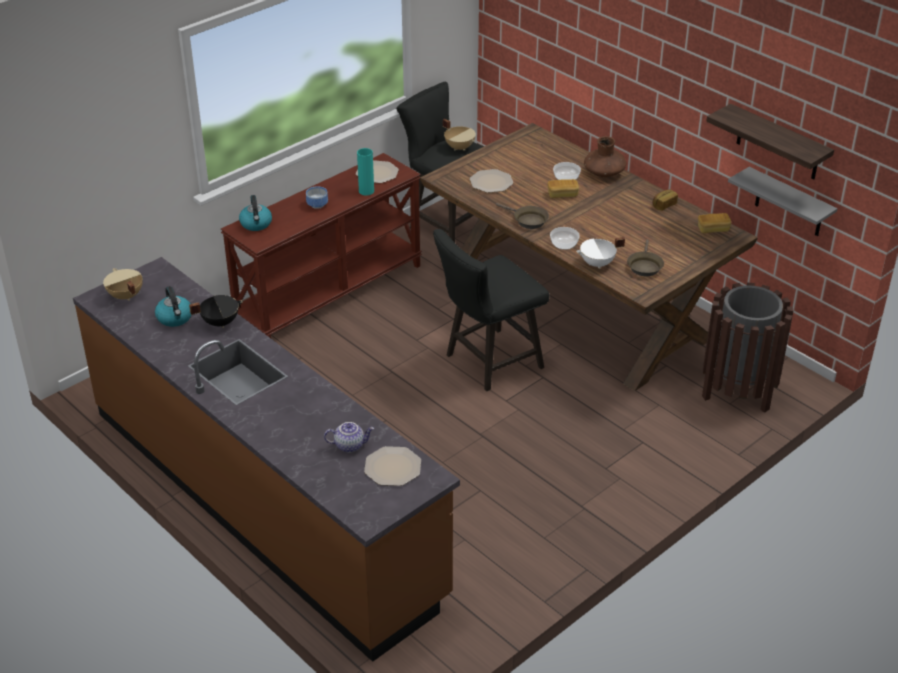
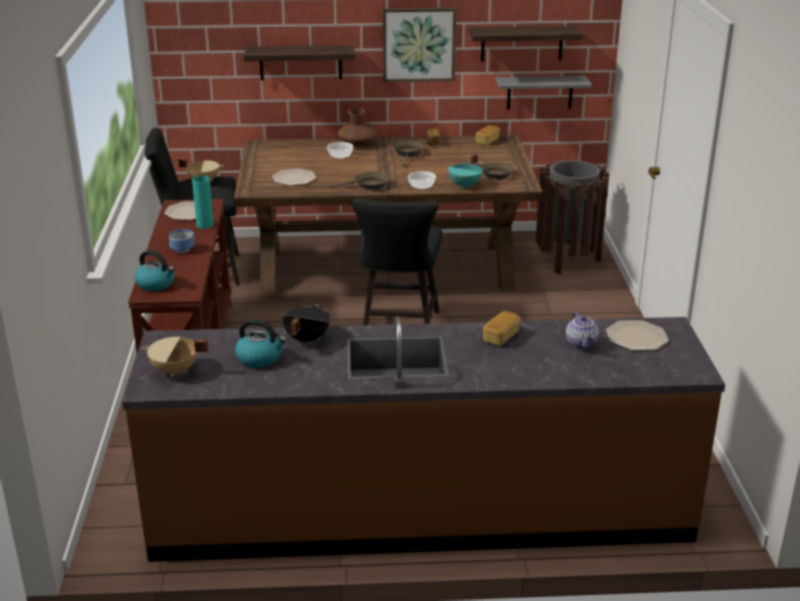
camera: 50 degrees left, 10 degrees down
(350, 445) = (582, 344): teapot -> teapot turned 135 degrees clockwise
(562, 194) = (358, 164): bread -> bread (501, 337)
(585, 71) = (300, 62): none -> shelf
(597, 264) = (465, 185): white cooking pot -> turquoise cooking pot
(621, 205) = (408, 154): none -> brown frying pan
(683, 99) = (419, 44): none -> picture

